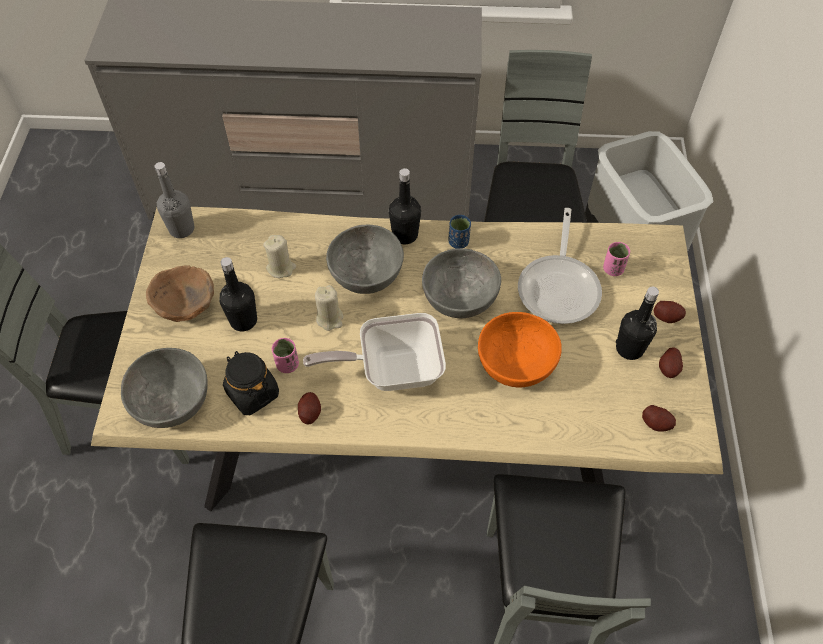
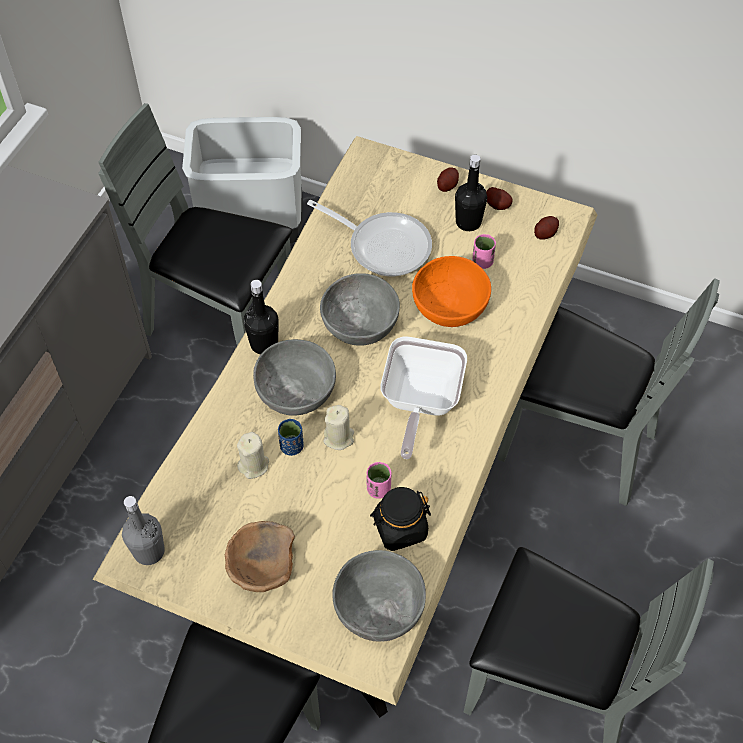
camera: 70 degrees left, 0 degrees up
(243, 320) = (307, 516): black bottle -> none
(309, 412) = (441, 483): potato -> none
(458, 242) = (294, 303): blue cup -> blue cup (291, 446)
(613, 269) = (381, 201): pink cup -> pink cup (482, 262)

